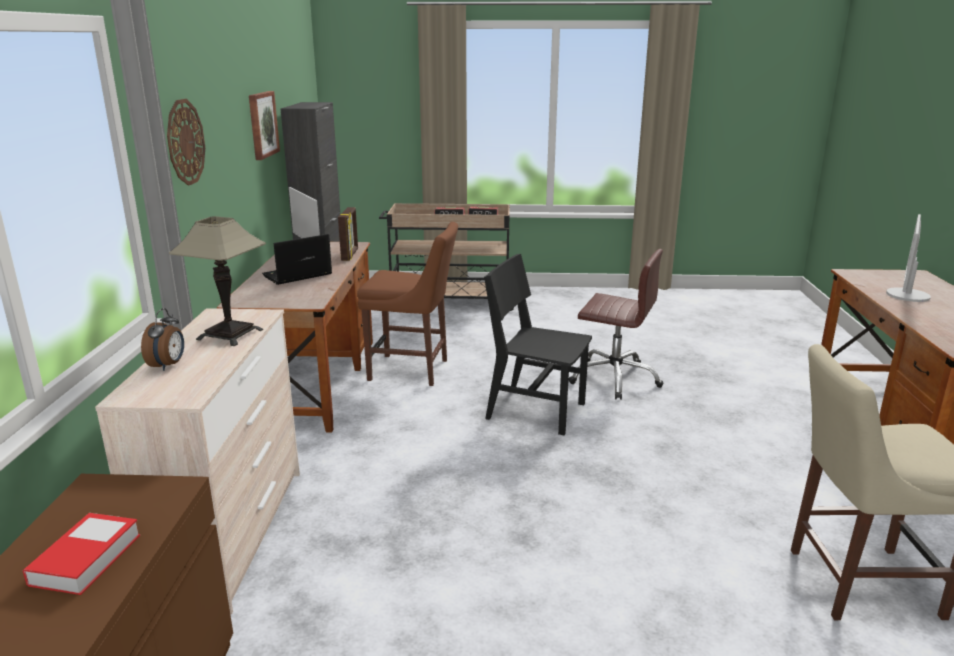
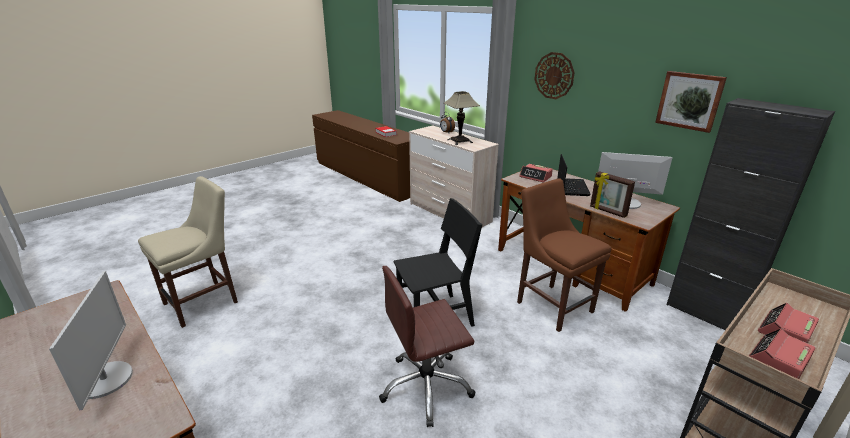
camera: 135 degrees right, 5 degrees up
(283, 295) = (535, 177): none -> alarm clock
(412, 370) = (552, 305): brown chair -> brown chair turned 90 degrees clockwise

